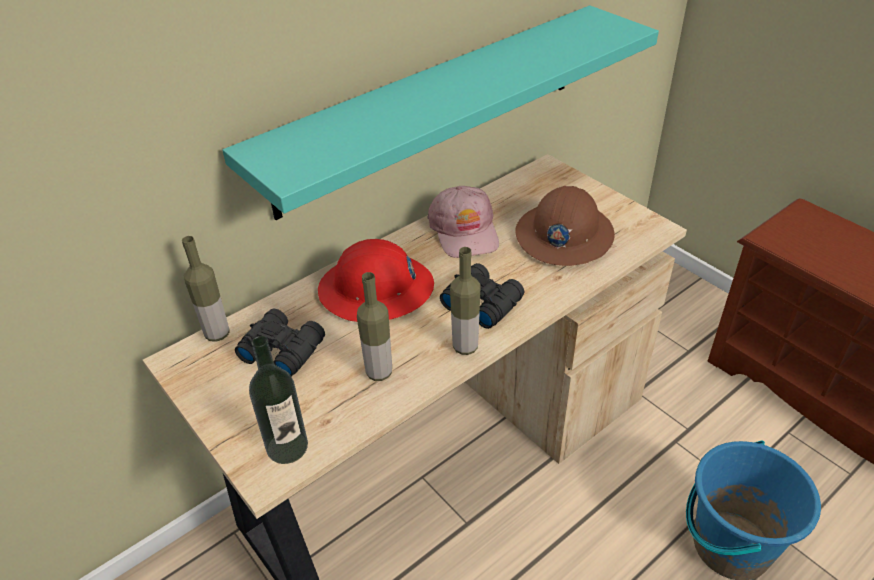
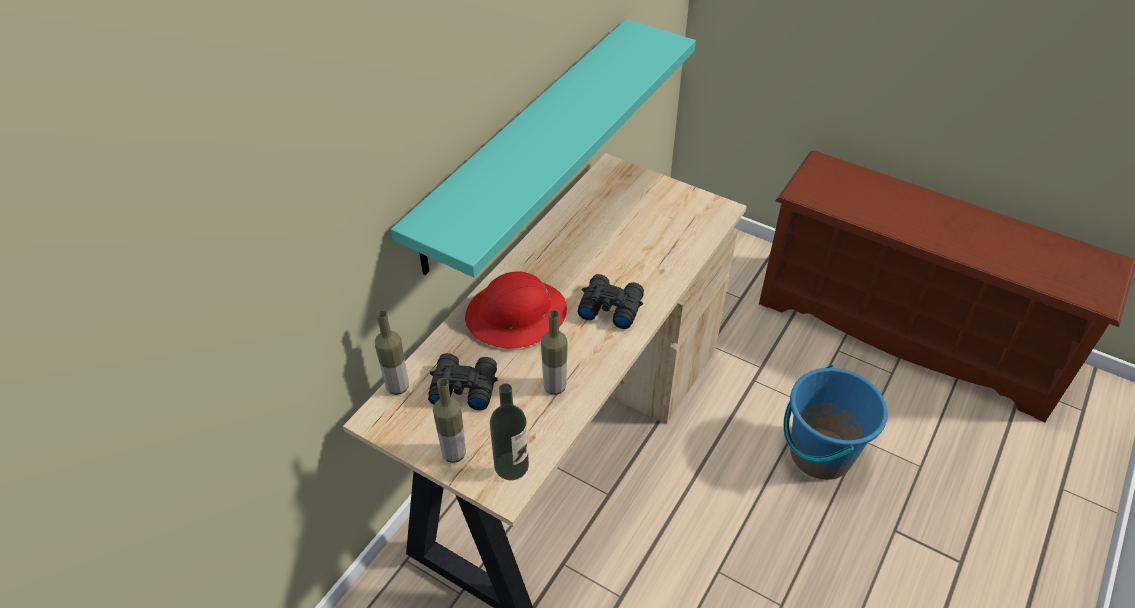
camera: 20 degrees left, 5 degrees up
(464, 231) = (566, 244): pink cap -> none
(465, 347) = (614, 348): bottle -> bottle (454, 454)
(563, 235) = (651, 231): brown hard hat -> none

